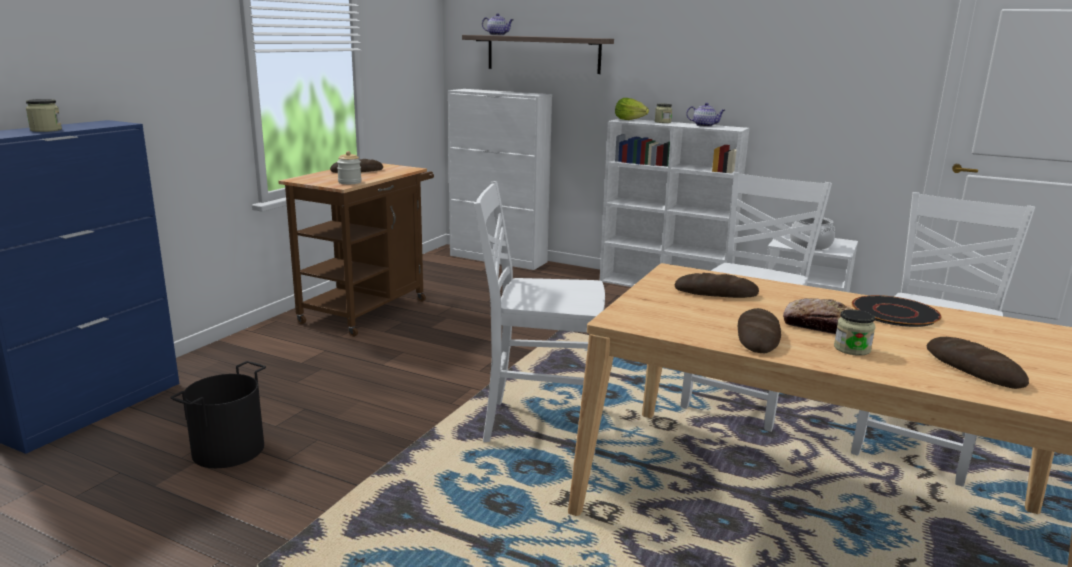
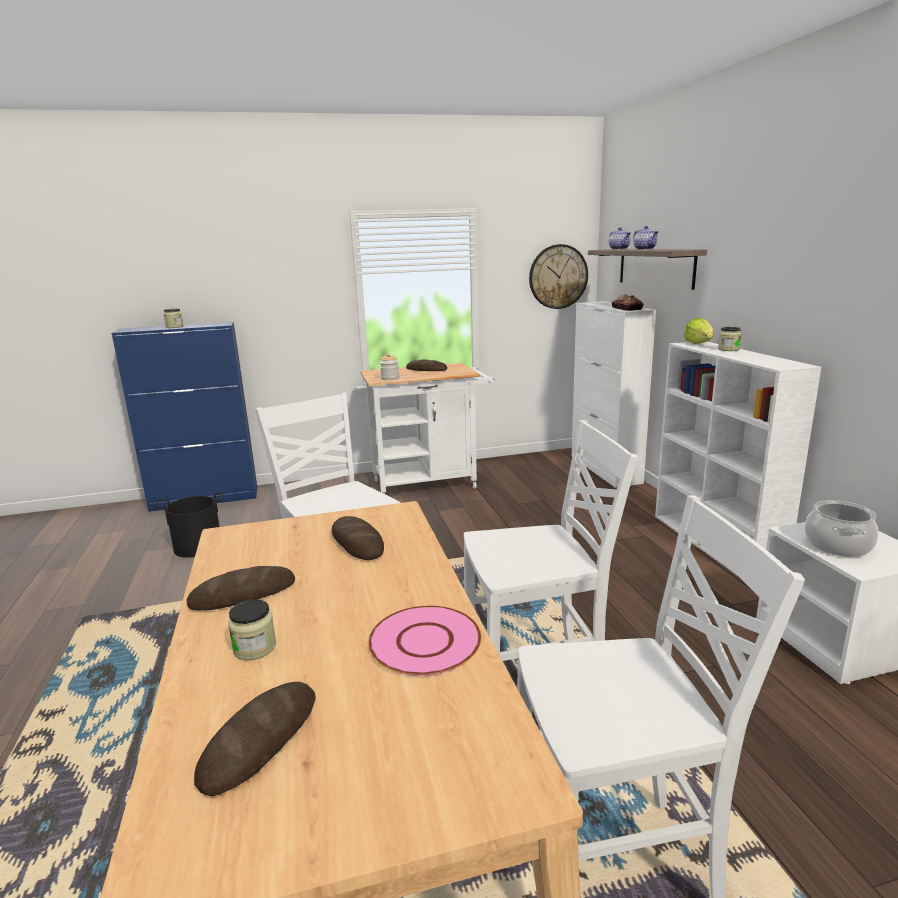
camera: 50 degrees right, 0 degrees up
(369, 308) = (431, 483): brown cart -> white cart
(418, 62) = (558, 276): none -> wall clock
(705, 126) = (763, 358): teapot -> teapot (645, 249)
(820, 326) = (314, 614): bread -> bread (626, 309)
(895, 313) = (425, 642): black plate -> pink plate

